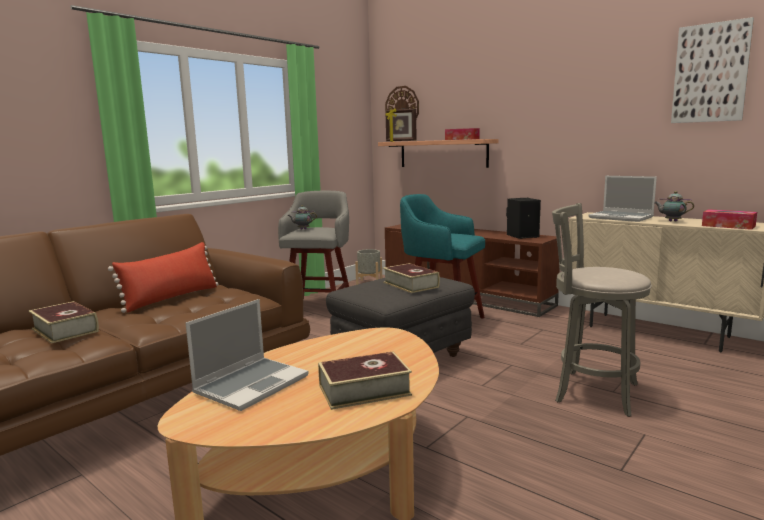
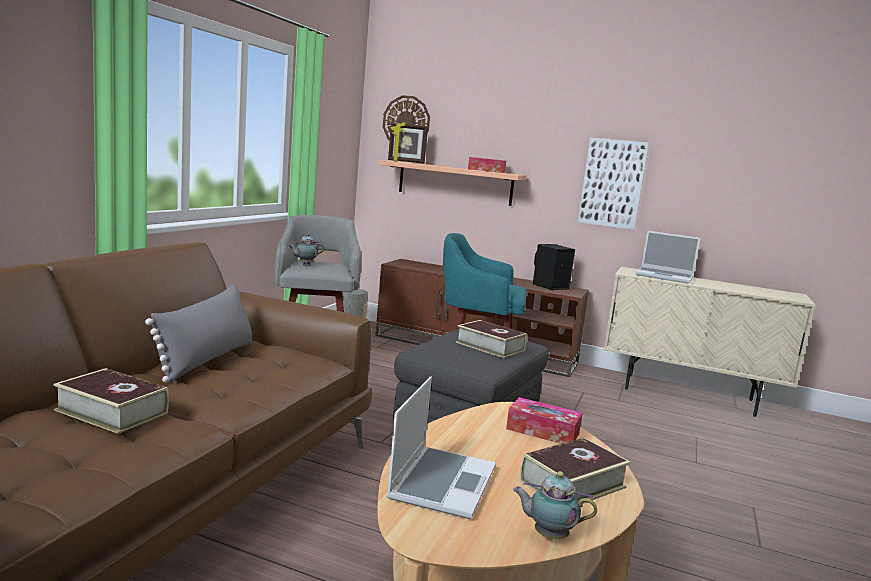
camera: 20 degrees left, 0 degrees up
(171, 298) = (207, 359): red pillow -> grey pillow
(591, 391) = (678, 463): grey stool -> none
(671, 221) = (715, 285): teapot -> teapot (548, 535)
(710, 73) = (757, 142): picture -> picture (612, 183)
(728, 226) = (771, 294): tissue box -> tissue box (542, 431)

